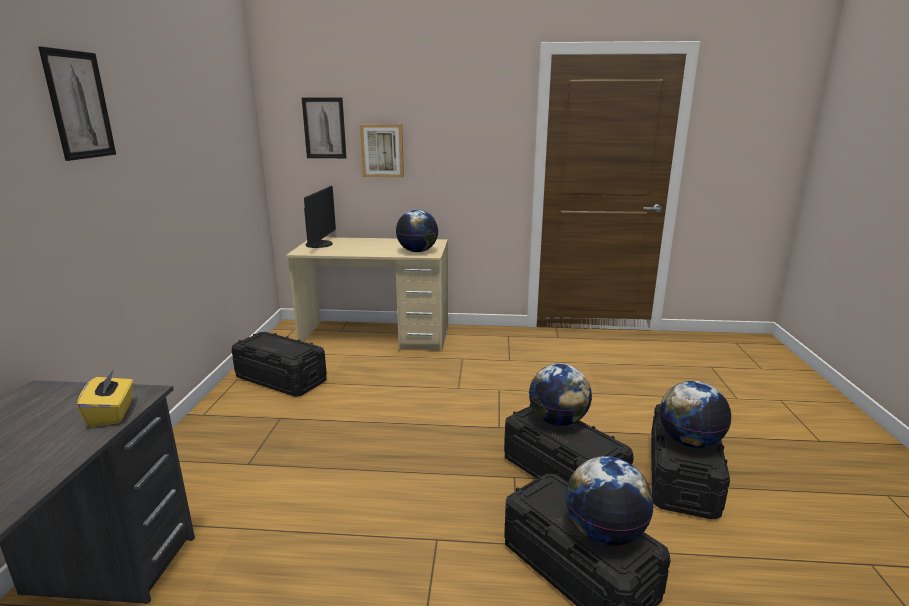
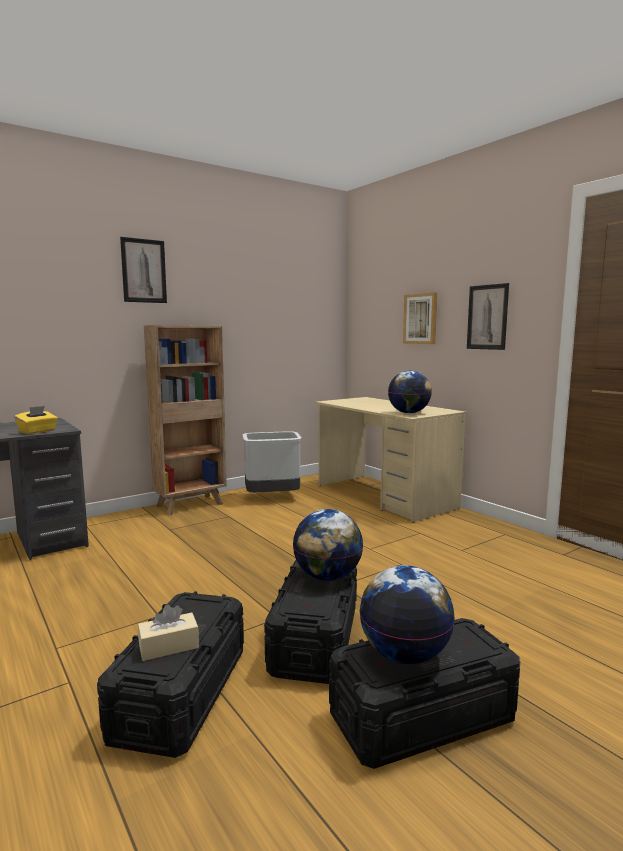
camera: 50 degrees right, 10 degrees down
(205, 426) = (191, 505): none -> brown bookcase
(281, 379) = (272, 498): black storage box -> grey trash can
(320, 244) = (355, 400): monitor -> none
(324, 128) = (382, 300): picture -> picture (487, 317)
(604, 532) = (168, 646): globe -> beige tissue box

